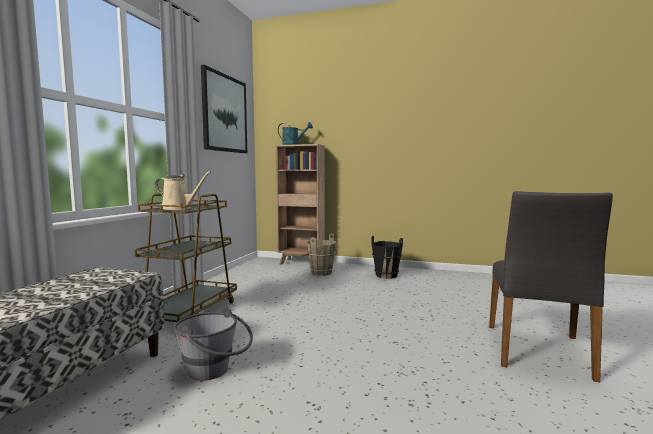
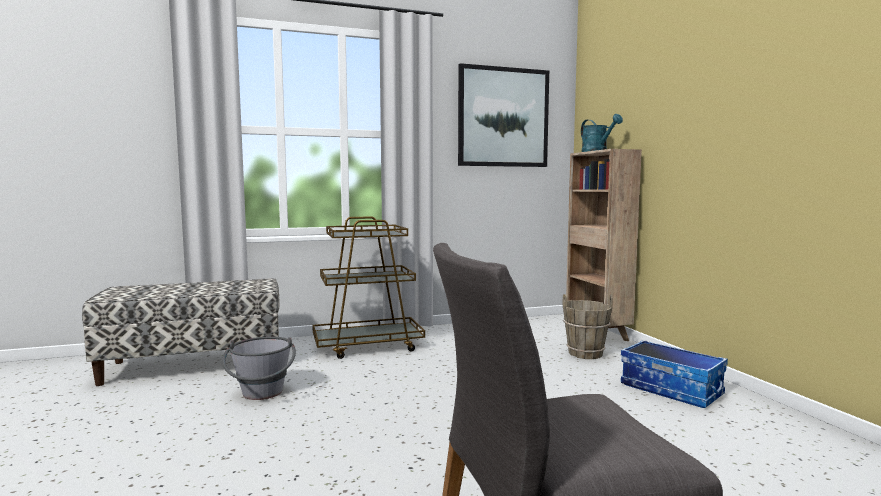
camera: 55 degrees right, 0 degrees up
(179, 208) = (359, 233): beige watering can -> none
(386, 275) = (672, 389): black bucket -> storage box

